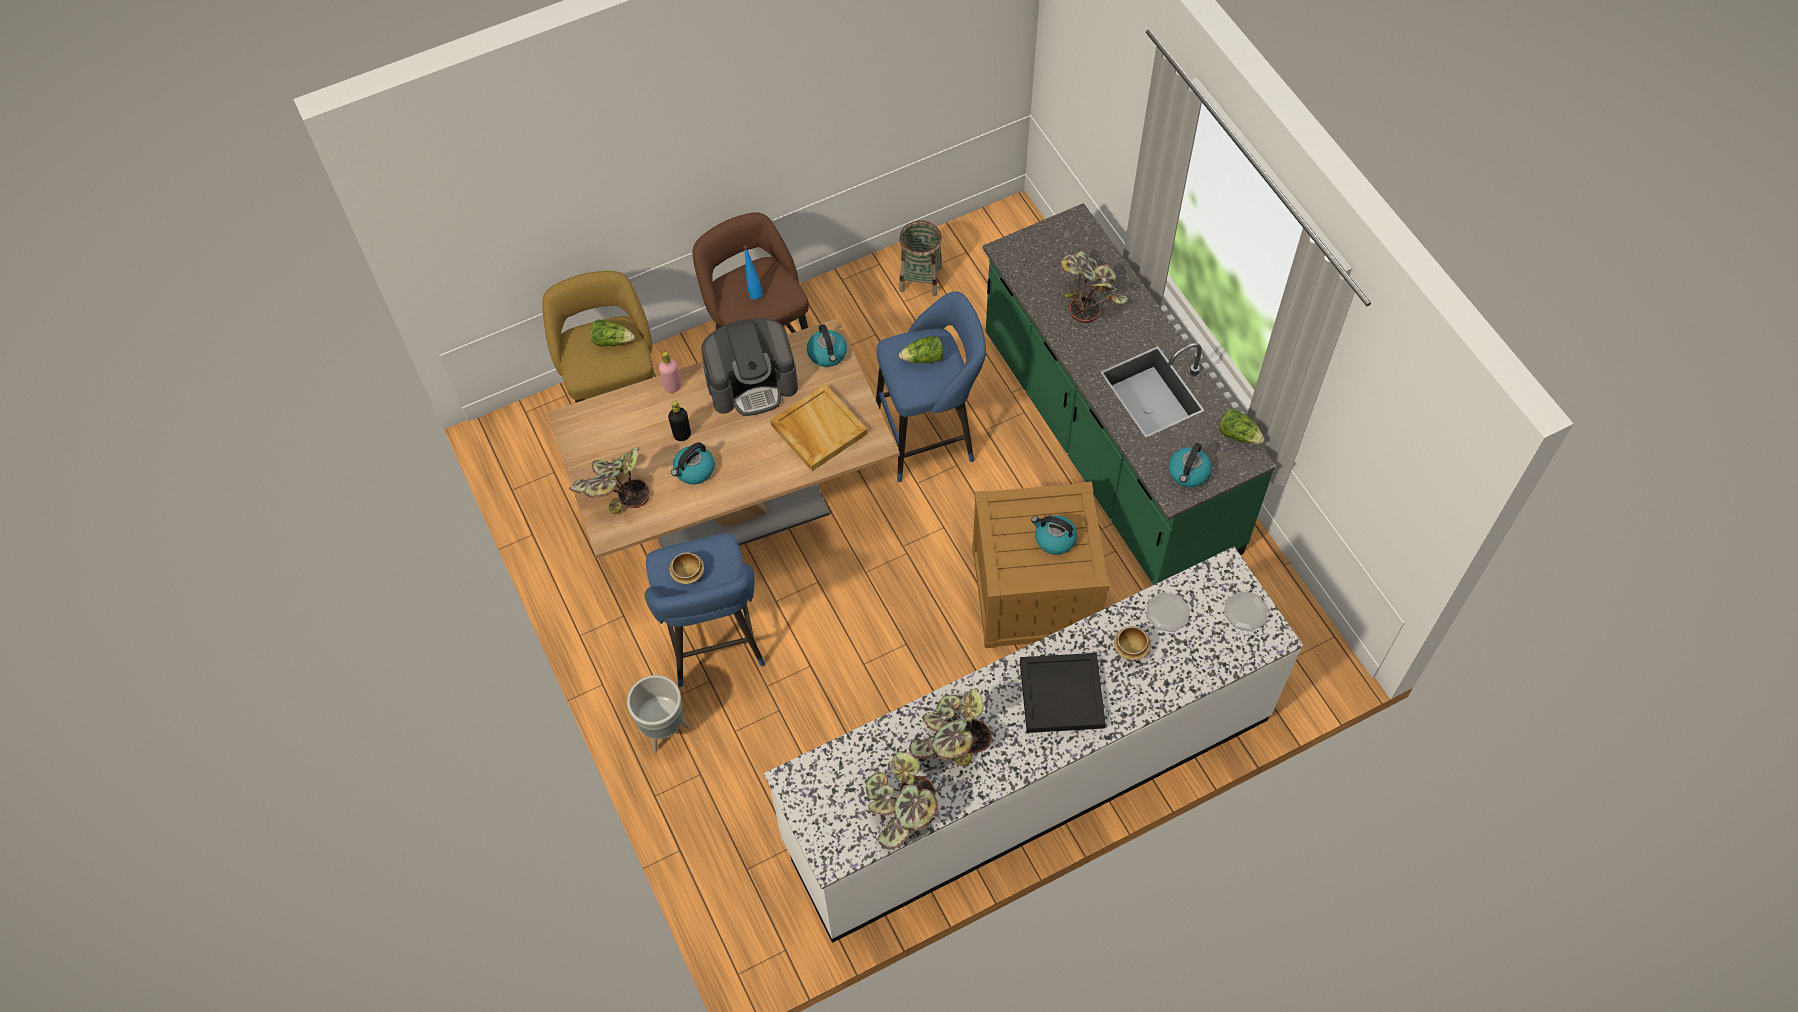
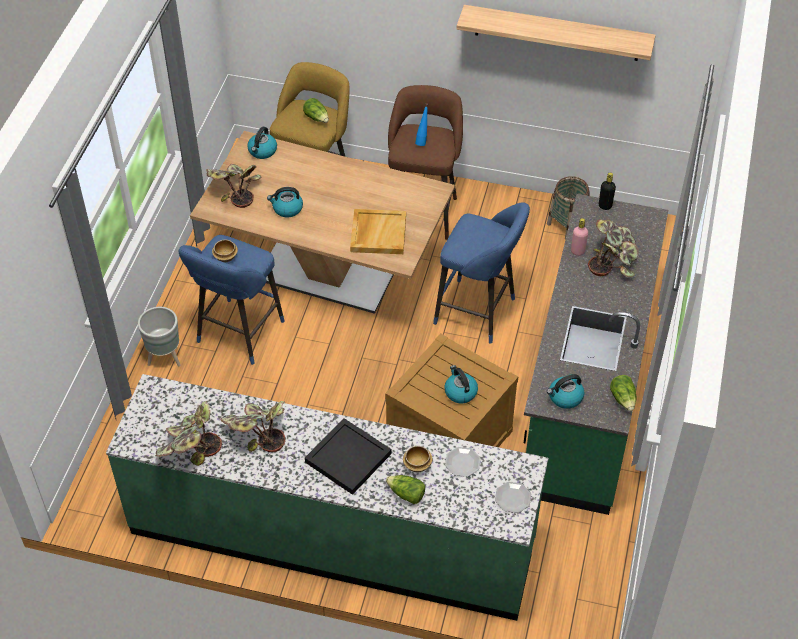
camera: 40 degrees right, 10 degrees down
(672, 386) = (323, 160): pink bottle -> pink bottle (577, 251)
(682, 435) = (301, 187): black bottle -> black bottle (605, 206)
(752, 383) = (368, 186): coffee machine -> none
(827, 354) = (427, 199): kettle -> kettle (262, 151)
(847, 77) = (557, 33): none -> shelf
(923, 358) = (481, 237): lettuce -> lettuce (406, 494)
(1028, 779) = (332, 537): white counter -> green counter

